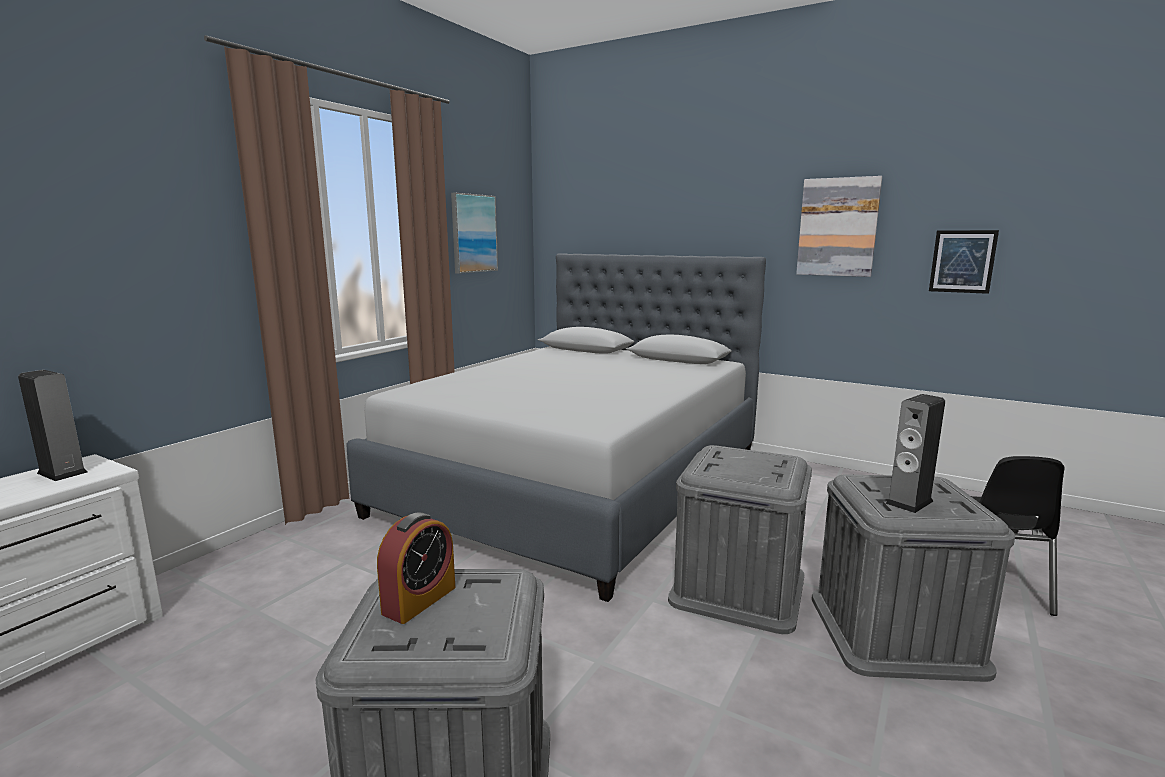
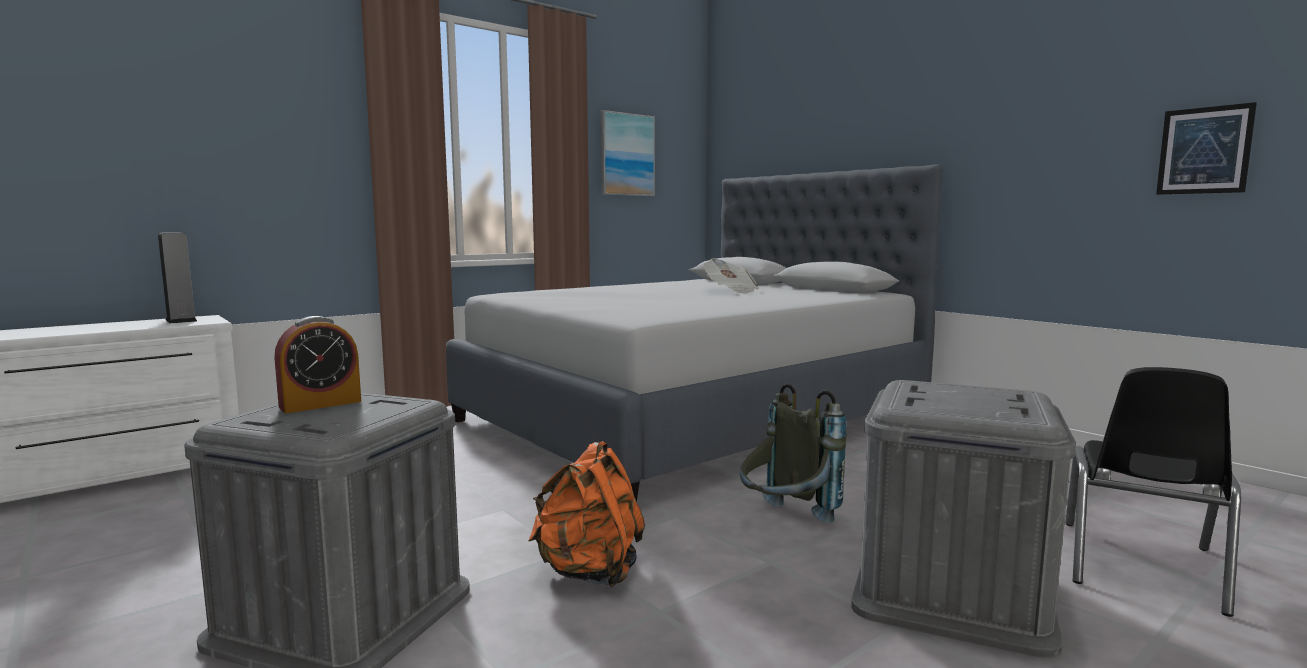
camera: 20 degrees right, 5 degrees down
(605, 369) = (731, 291): none -> newspaper
(633, 680) = (590, 572): none -> orange backpack
(738, 588) = (786, 522): grey storage box -> grey backpack
(837, 227) = (1033, 121): picture -> none
(909, 502) = (947, 402): speaker -> none

